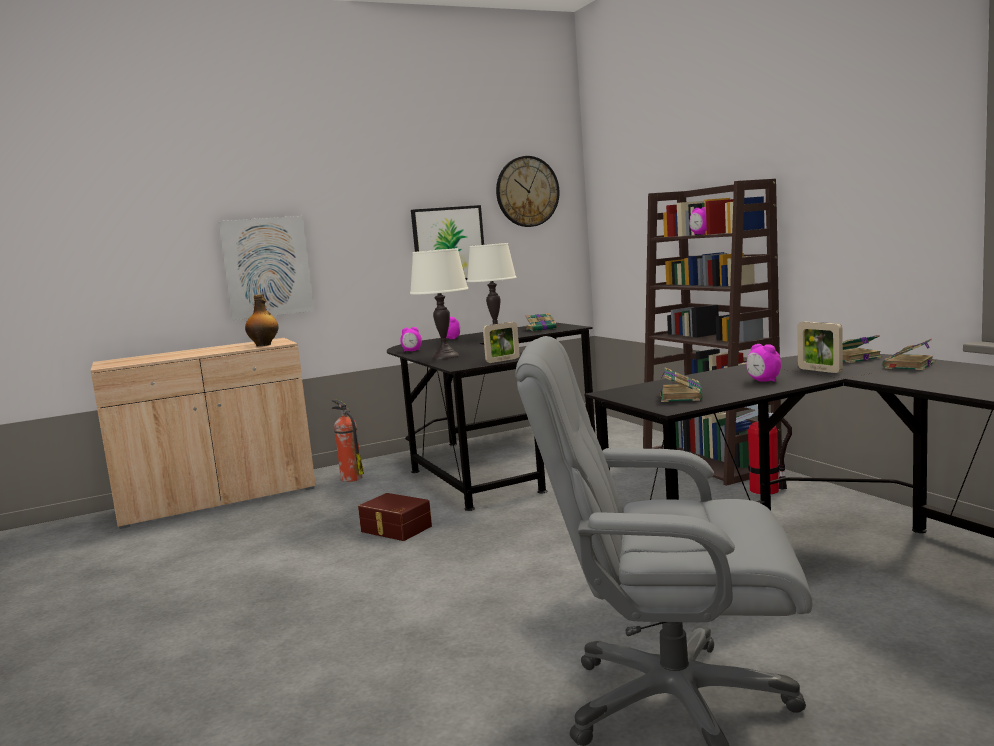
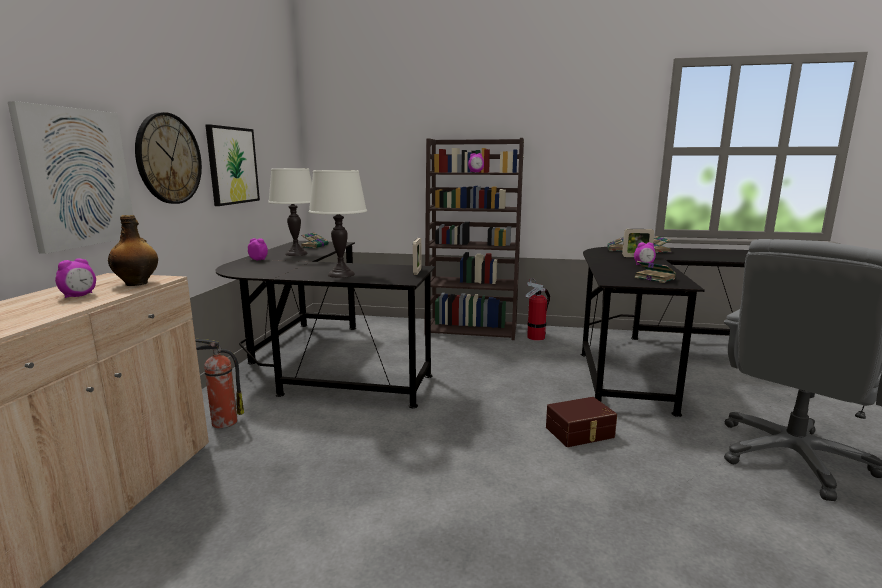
camera: 55 degrees left, 5 degrees up
(395, 529) = (401, 445): brown storage box -> brown storage box (580, 433)
(412, 351) = (271, 274): alarm clock -> alarm clock (79, 296)
(527, 191) = (275, 122): wall clock -> wall clock (168, 159)

